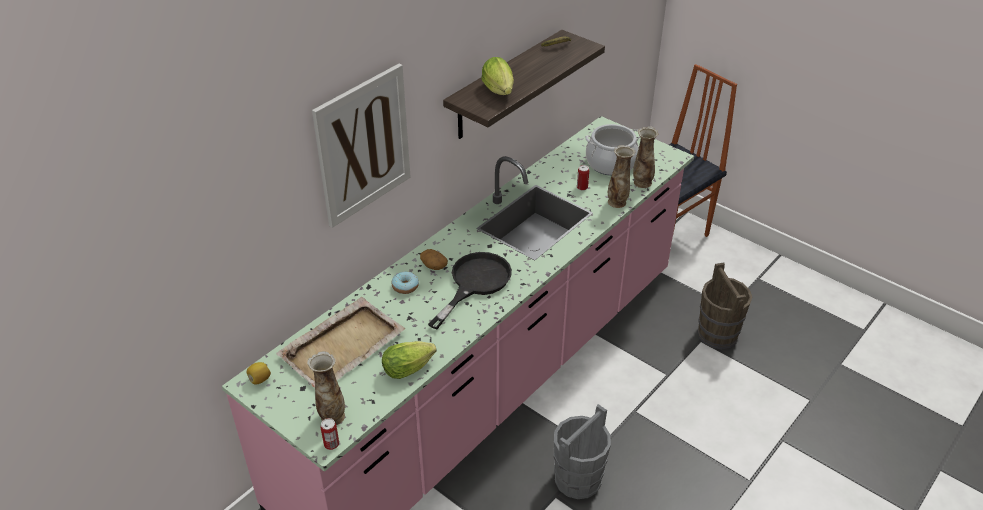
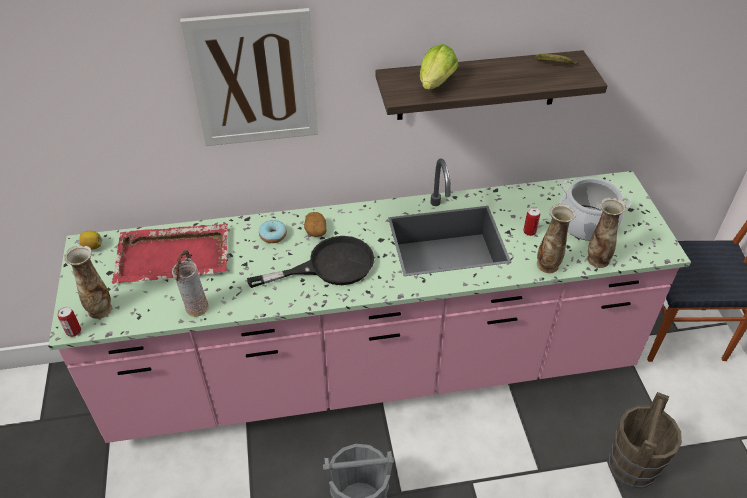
camera: 40 degrees right, 5 degrees up
(343, 345) = (174, 256): beige tray -> red tray
(410, 368) = (196, 308): lettuce -> vase

